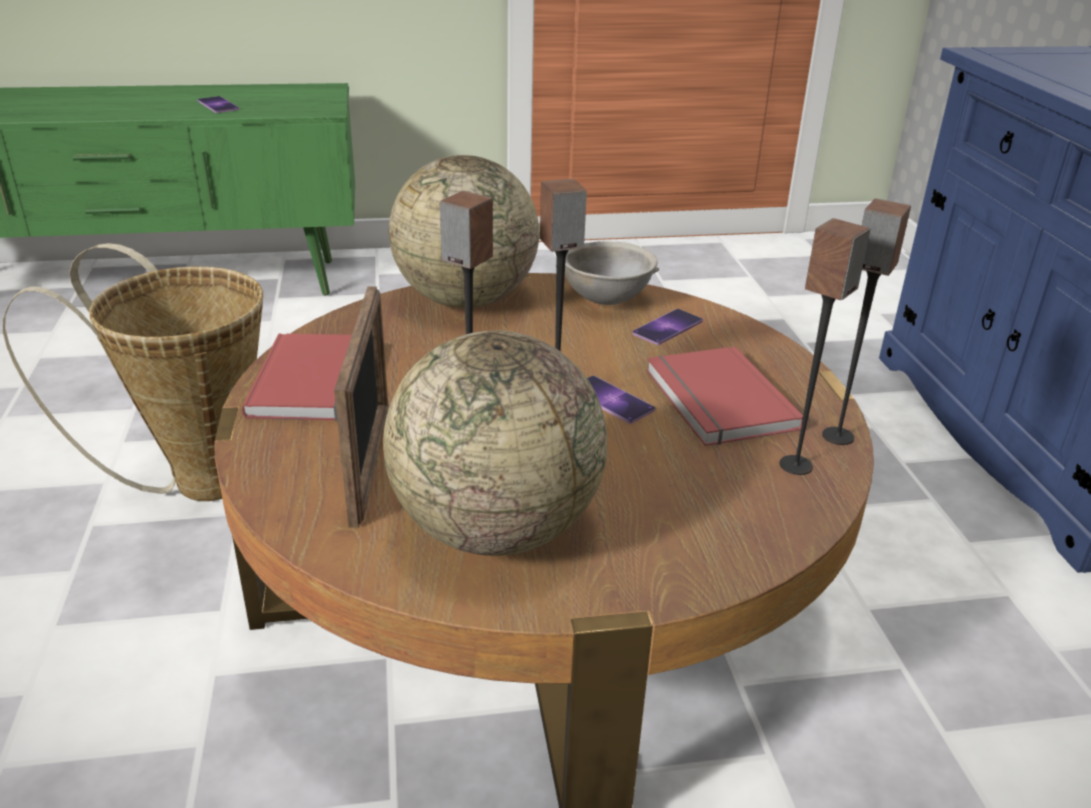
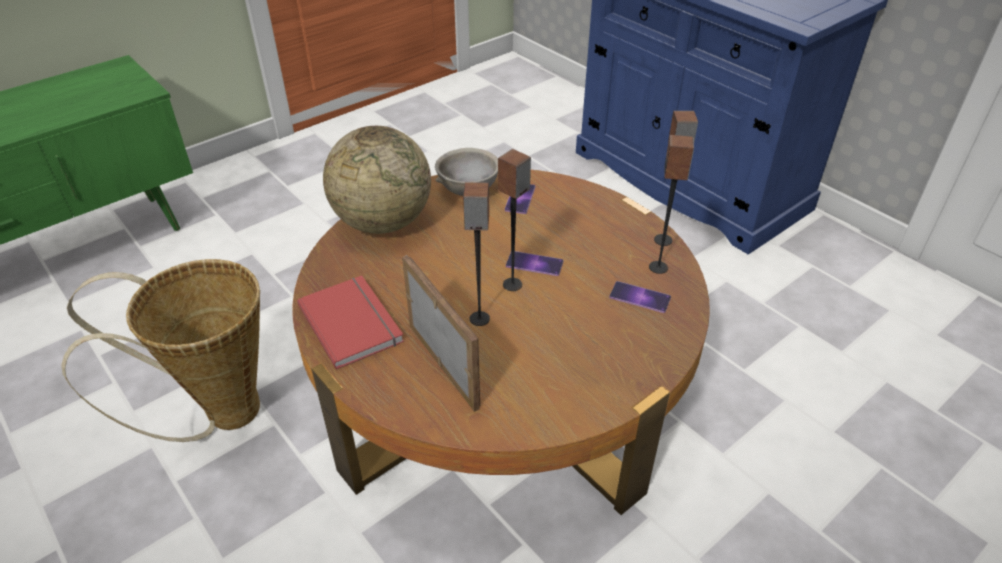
camera: 30 degrees left, 10 degrees up
(218, 105) = (45, 111): phone -> phone (640, 297)
(495, 529) = (551, 374): globe -> none
(716, 401) = (588, 241): red book -> none

